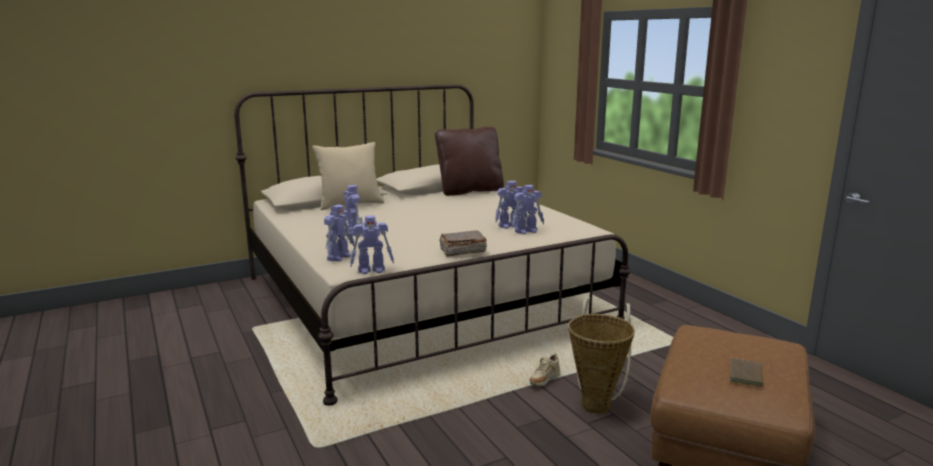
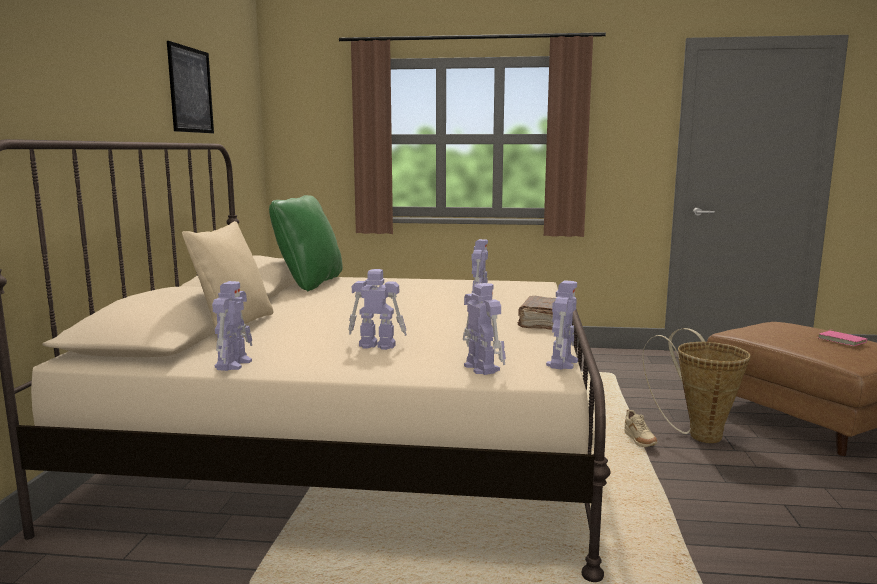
camera: 55 degrees left, 5 degrees down
(435, 49) = (190, 90): none -> picture
(469, 191) = (309, 283): brown pillow -> green pillow
(527, 231) = (508, 296): toy robot -> toy robot (234, 364)
(747, 375) = (842, 340): brown book -> pink book

